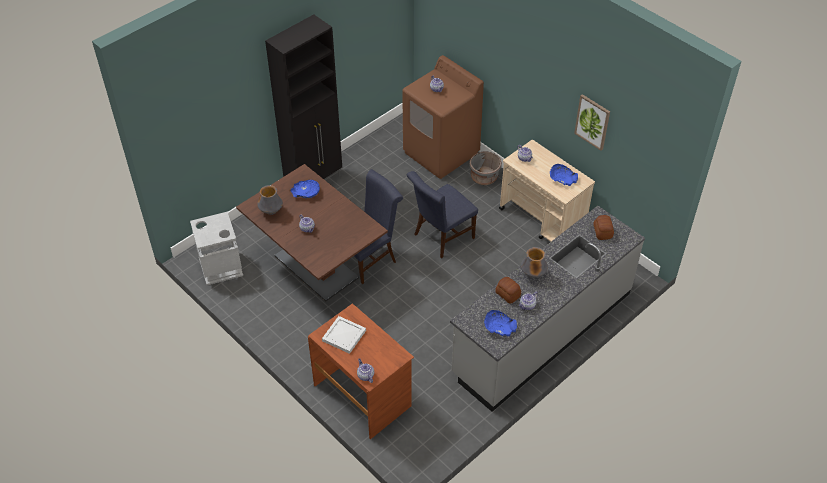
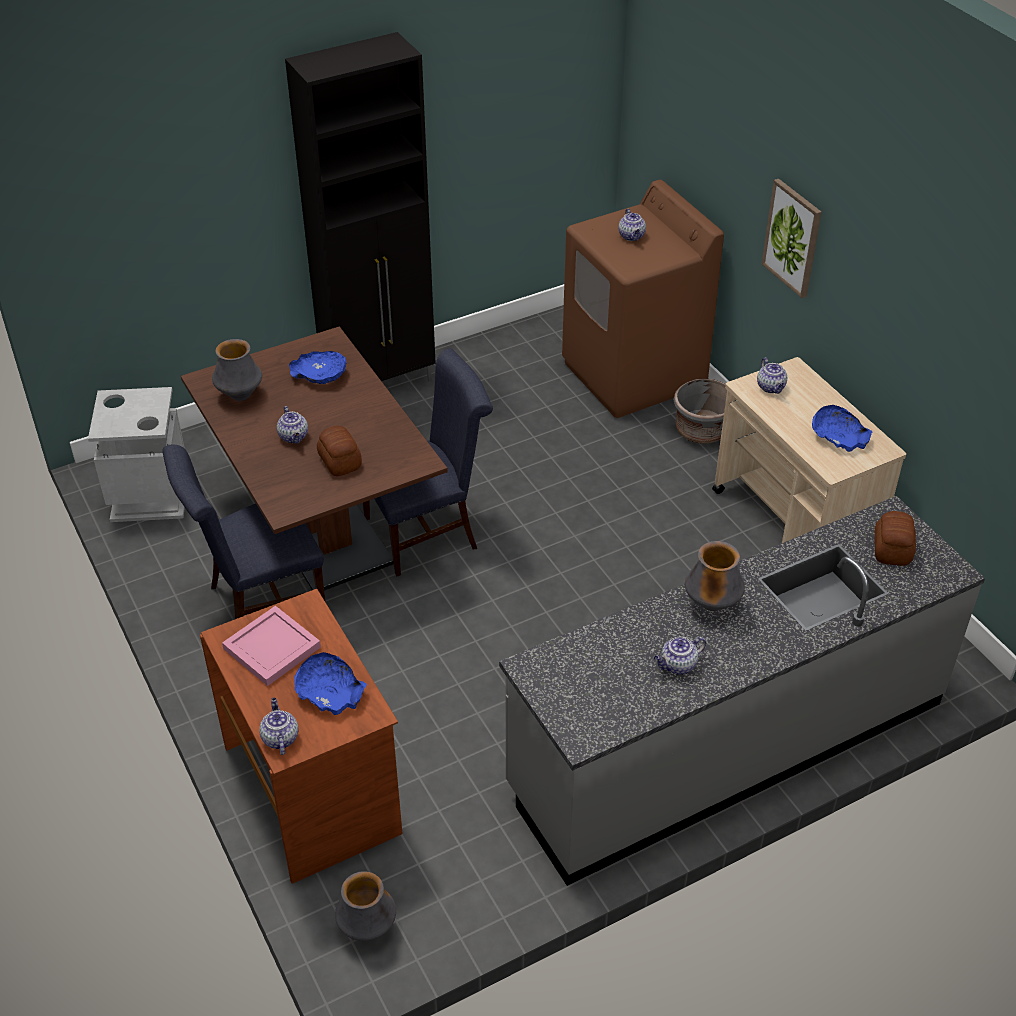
camera: 15 degrees right, 5 degrees down
(344, 336) = (272, 649): white tray -> pink tray
(411, 450) = (367, 927): none -> vase
(441, 237) = (580, 521): blue chair -> blue chair (259, 604)
(499, 327) = (601, 697): blue bowl -> blue bowl (330, 692)
(507, 294) = (642, 634): bread -> bread (339, 462)
(592, 122) = (916, 318): picture -> picture (792, 238)

